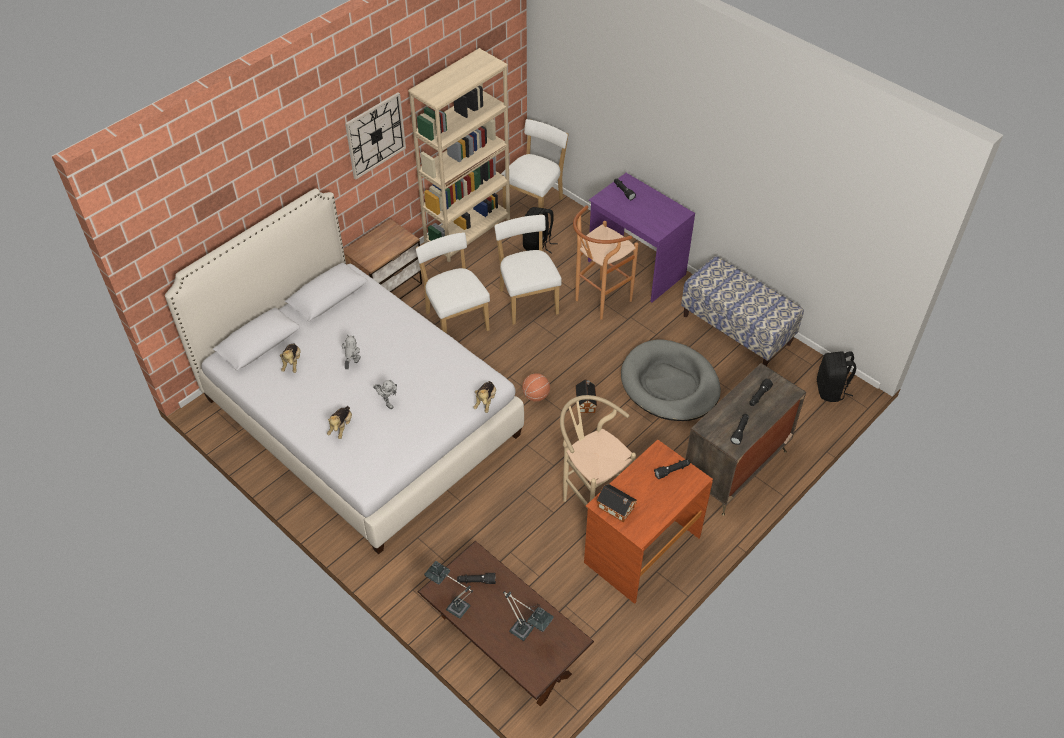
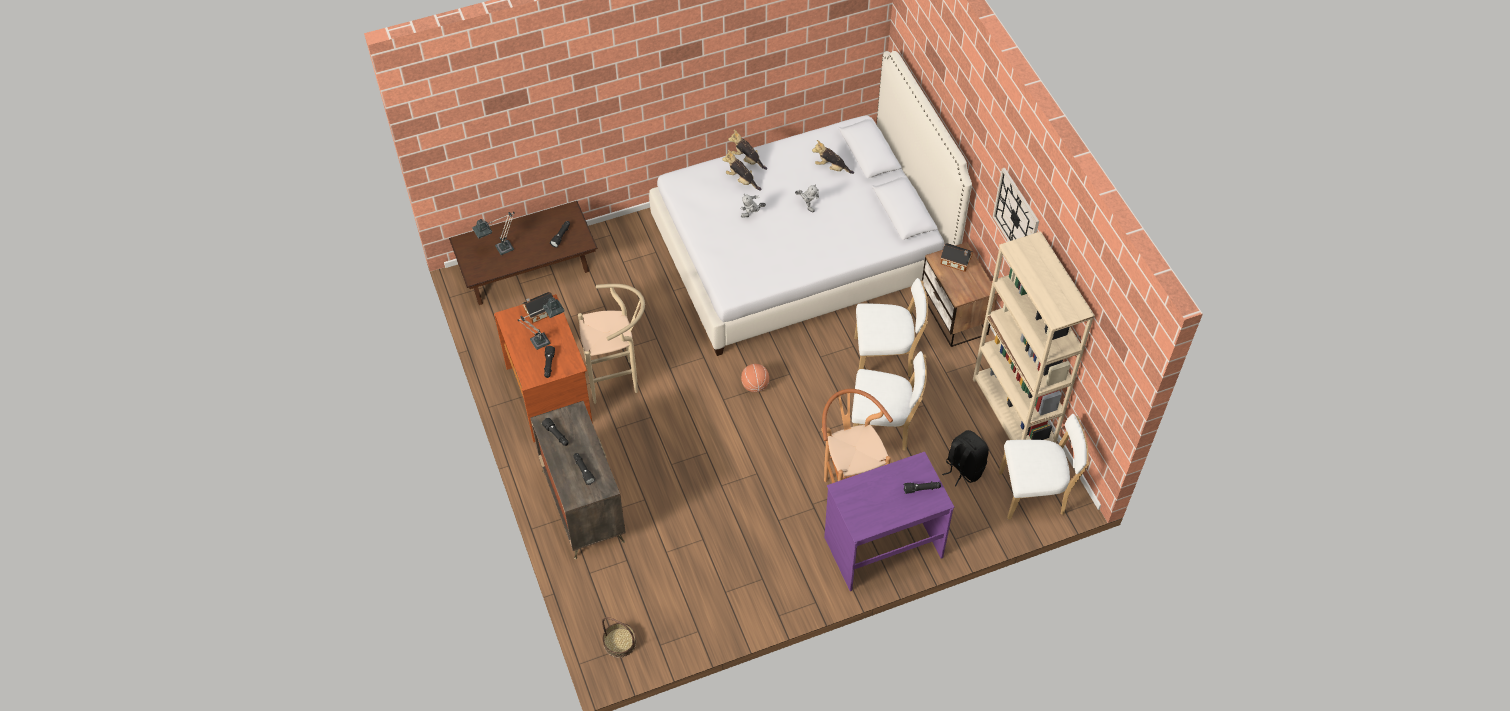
camera: 115 degrees right, 5 degrees up
(453, 605) = (551, 216): table lamp -> table lamp (544, 339)
(485, 401) = (713, 282): plush toy -> plush toy (747, 160)
(535, 203) = (1035, 493): white chair -> white chair turned 60 degrees counterclockwise
(586, 402) = (726, 421): toy house -> toy house (956, 262)
(670, 384) = (708, 500): grey dog bed -> none
(737, 329) = (745, 599): bench -> none
(831, 390) = (619, 642): black backpack -> basket

